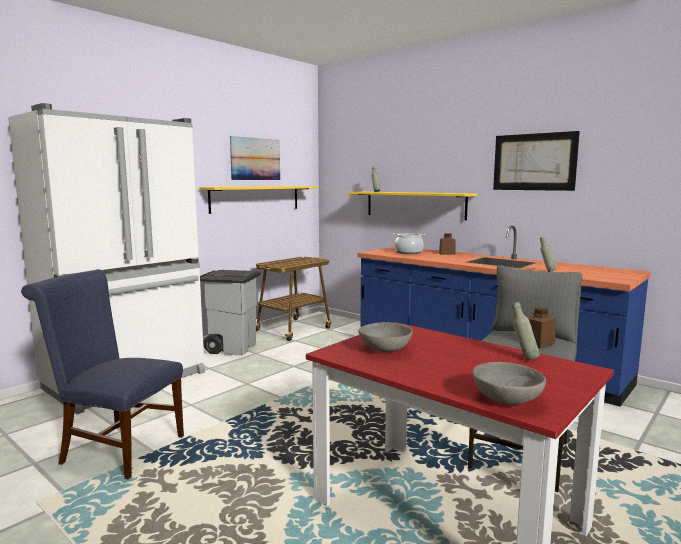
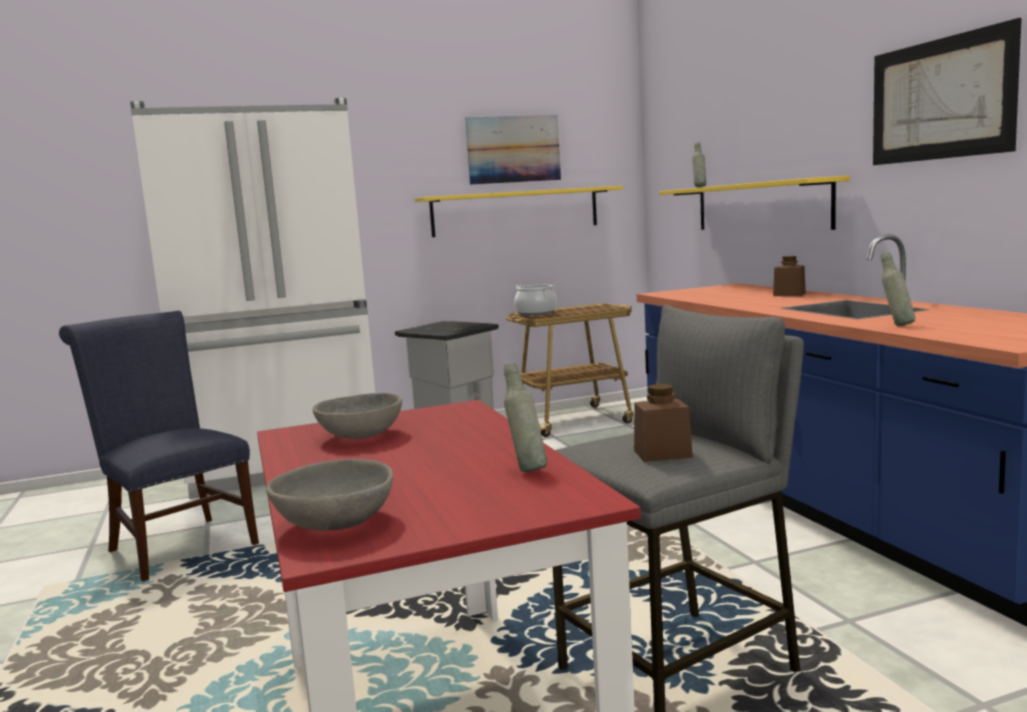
camera: 30 degrees right, 0 degrees up
(408, 252) = (724, 293): cooking pot -> cooking pot (536, 313)

